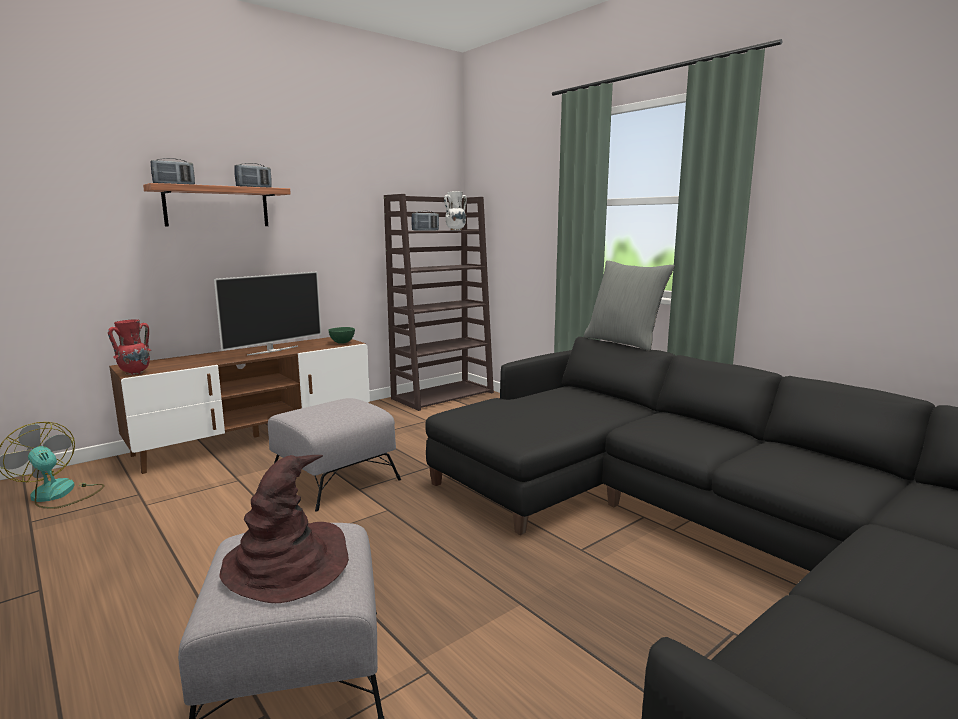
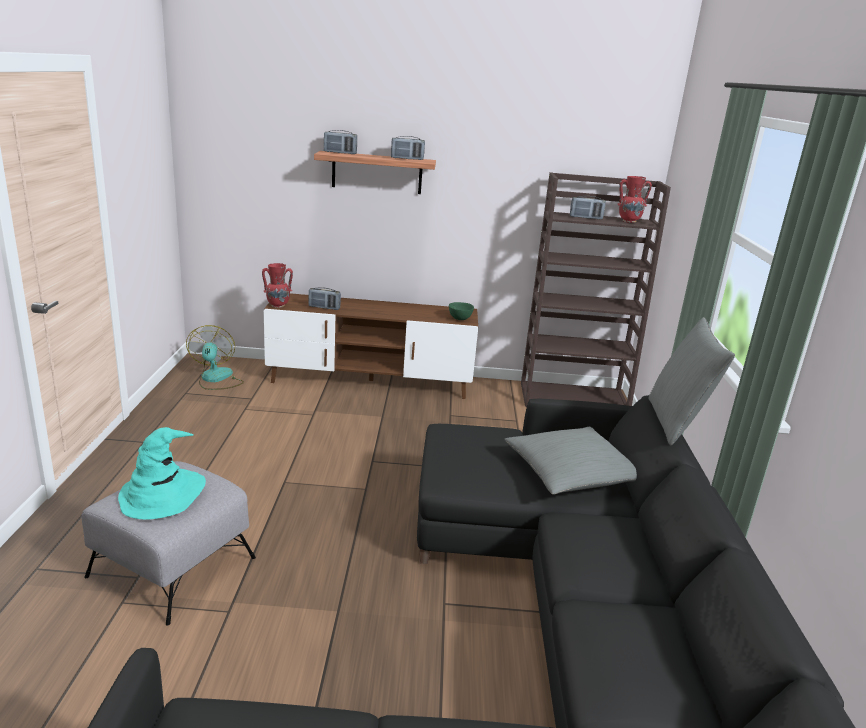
camera: 40 degrees right, 10 degrees up
(194, 363) = (324, 308): none -> radio
(272, 350) = (394, 311): television -> none
(287, 564) = (162, 494): brown hat -> turquoise hat
(335, 479) = (369, 444): grey ottoman -> none
(455, 230) = (628, 221): white vase -> red vase
(584, 404) = (570, 473): none -> grey pillow

